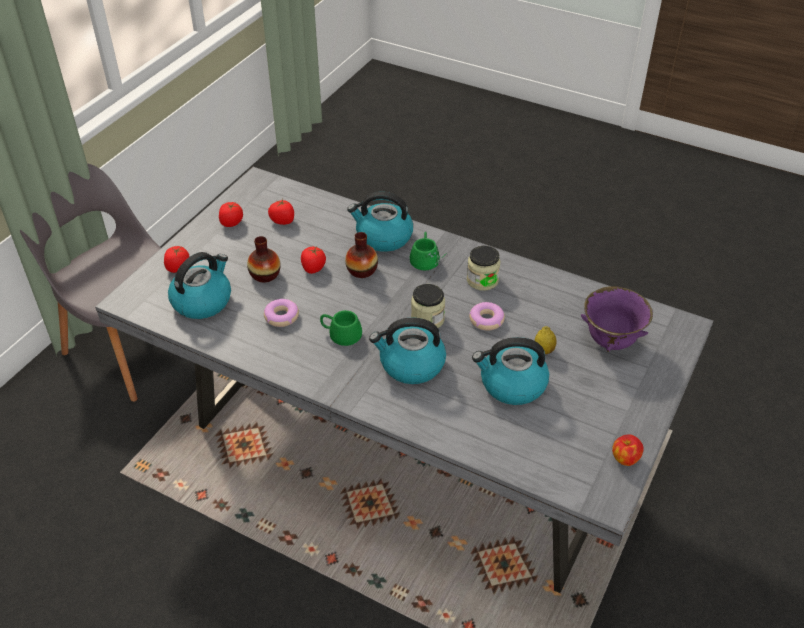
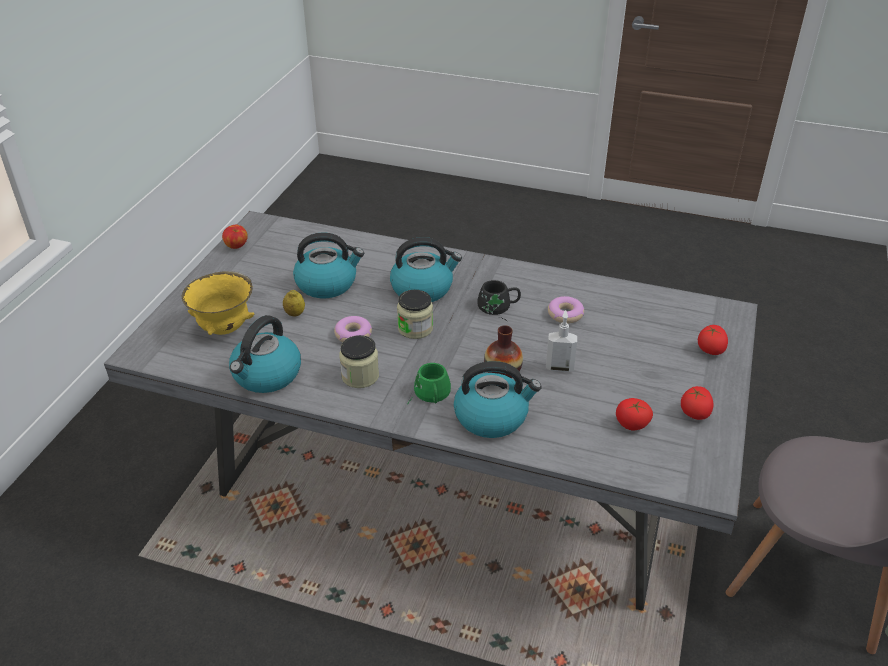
camera: 170 degrees right, 5 degrees down
(202, 301) = (655, 319): kettle -> kettle (266, 375)
(265, 275) = (609, 353): vase -> none
(313, 268) = (559, 367): tomato -> soap dispenser
(342, 331) = (498, 308): green mug -> black mug
(610, 342) = (225, 328): purple bowl -> yellow bowl

